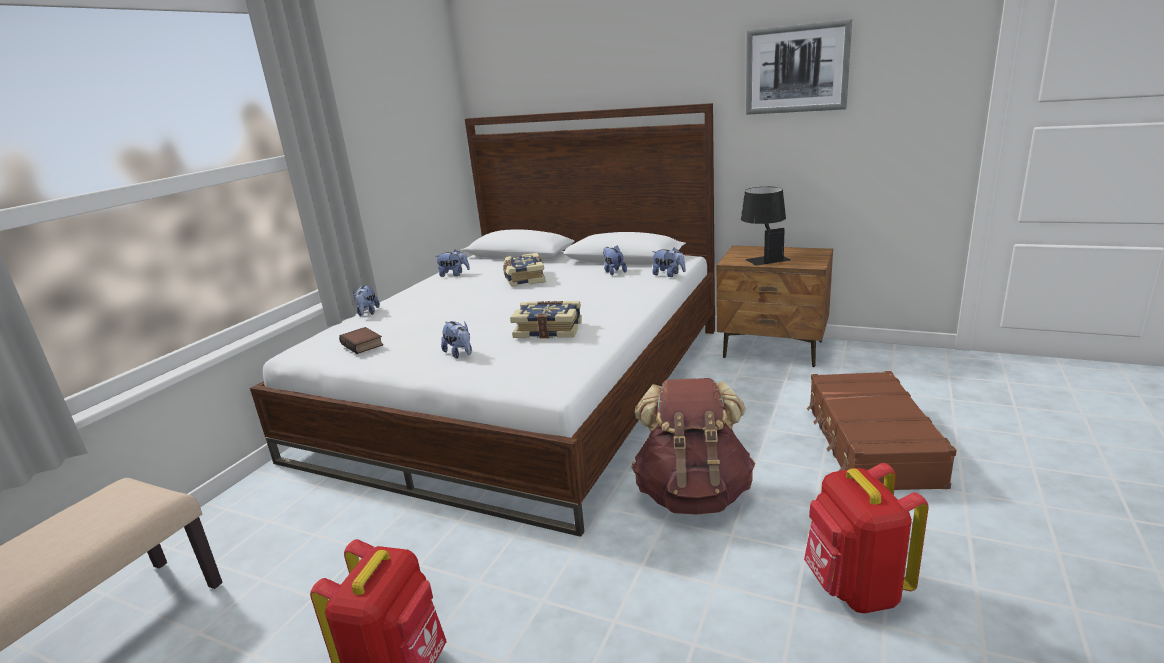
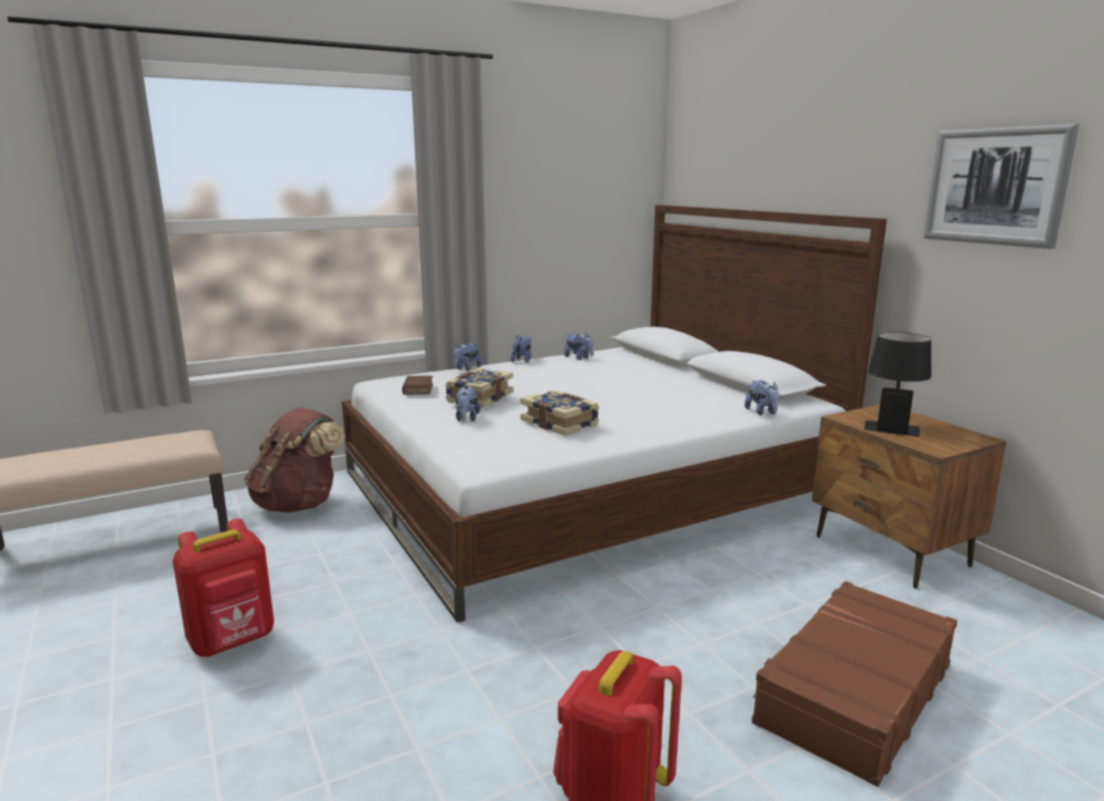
camera: 35 degrees right, 5 degrees down
(524, 279) = (625, 377): book -> book (479, 398)
(613, 272) = (715, 394): plush toy -> plush toy (522, 360)
(693, 494) = (592, 640): brown backpack -> brown backpack (299, 504)

